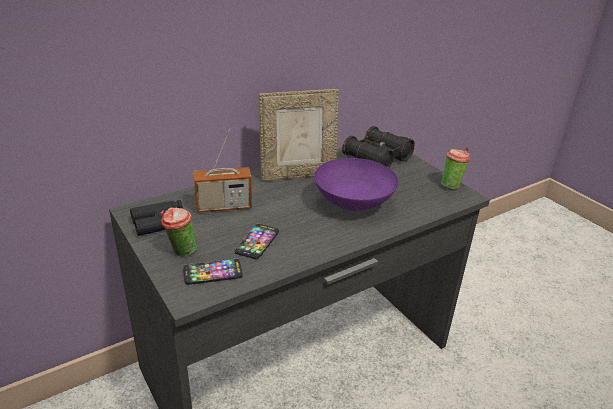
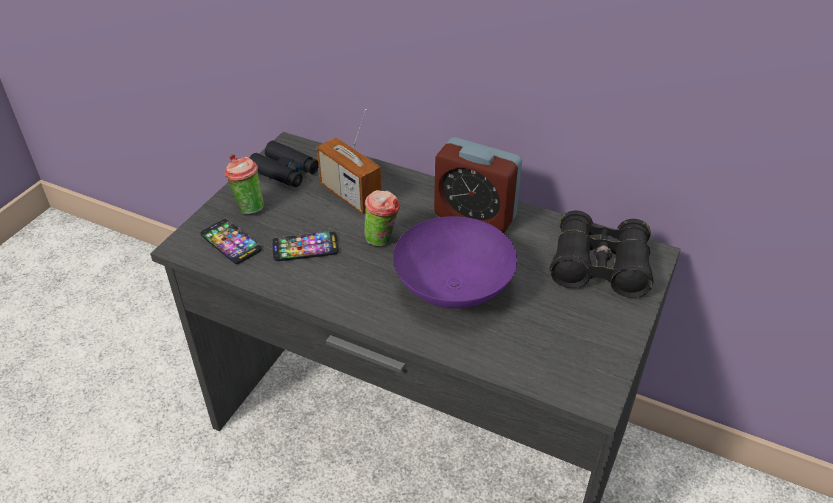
camera: 60 degrees right, 10 degrees up
(298, 175) = (474, 216): picture frame -> alarm clock
(451, 185) = (610, 370): cup -> cup (383, 240)

